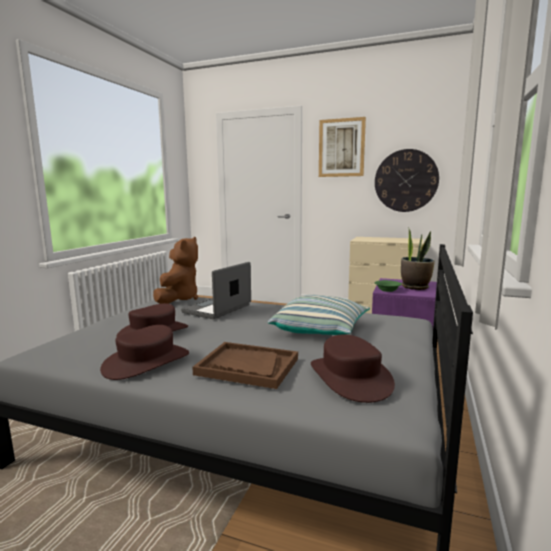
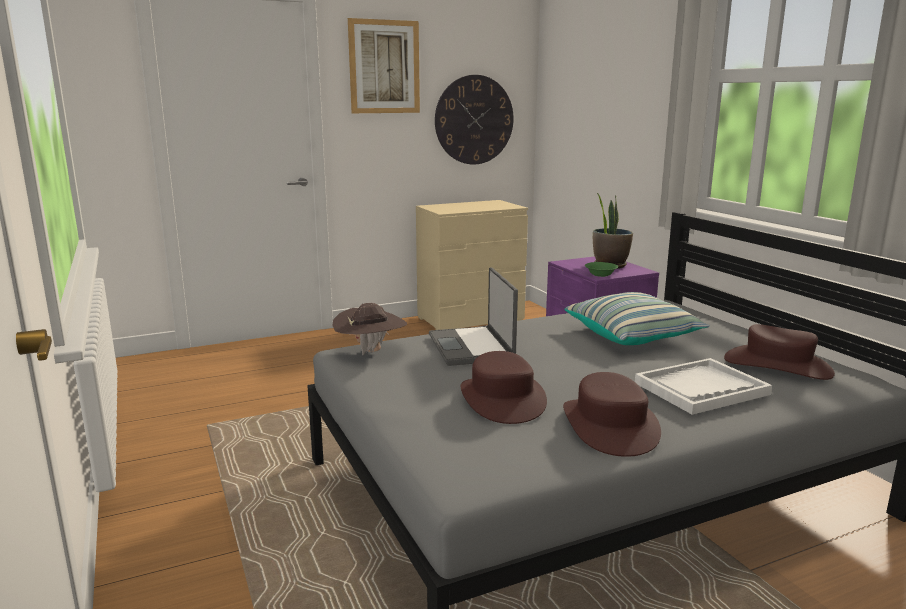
camera: 45 degrees left, 5 degrees up
(178, 299) = (371, 351): brown plush toy -> brown hat
(247, 366) = (701, 389): brown tray -> white tray

